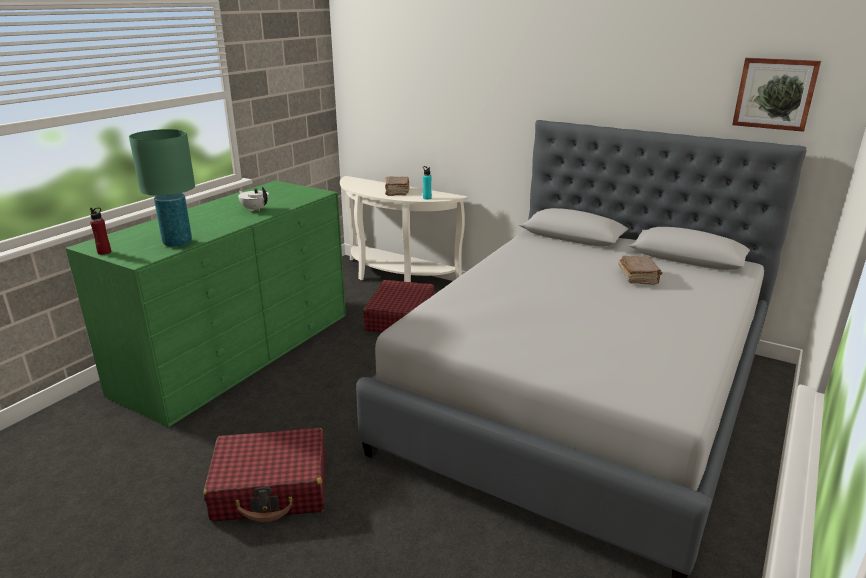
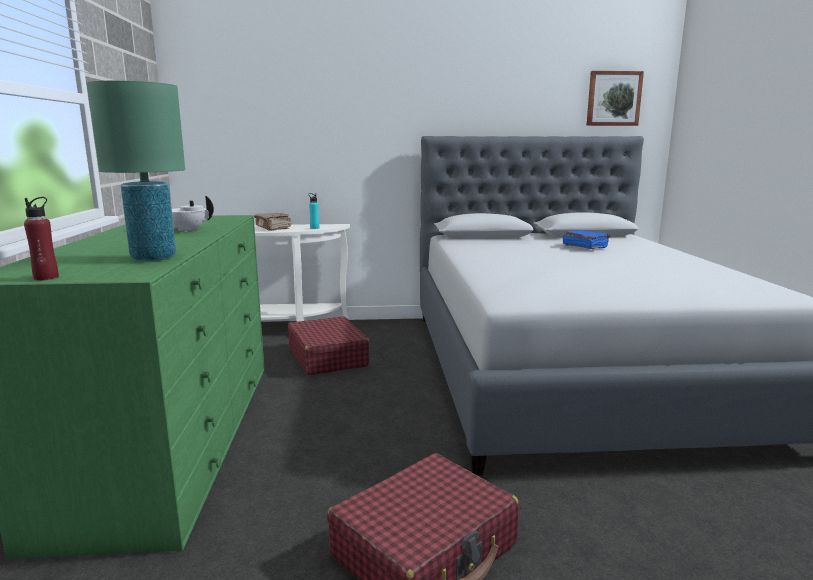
camera: 35 degrees left, 10 degrees down
(638, 277) = (584, 247): brown book -> blue book

